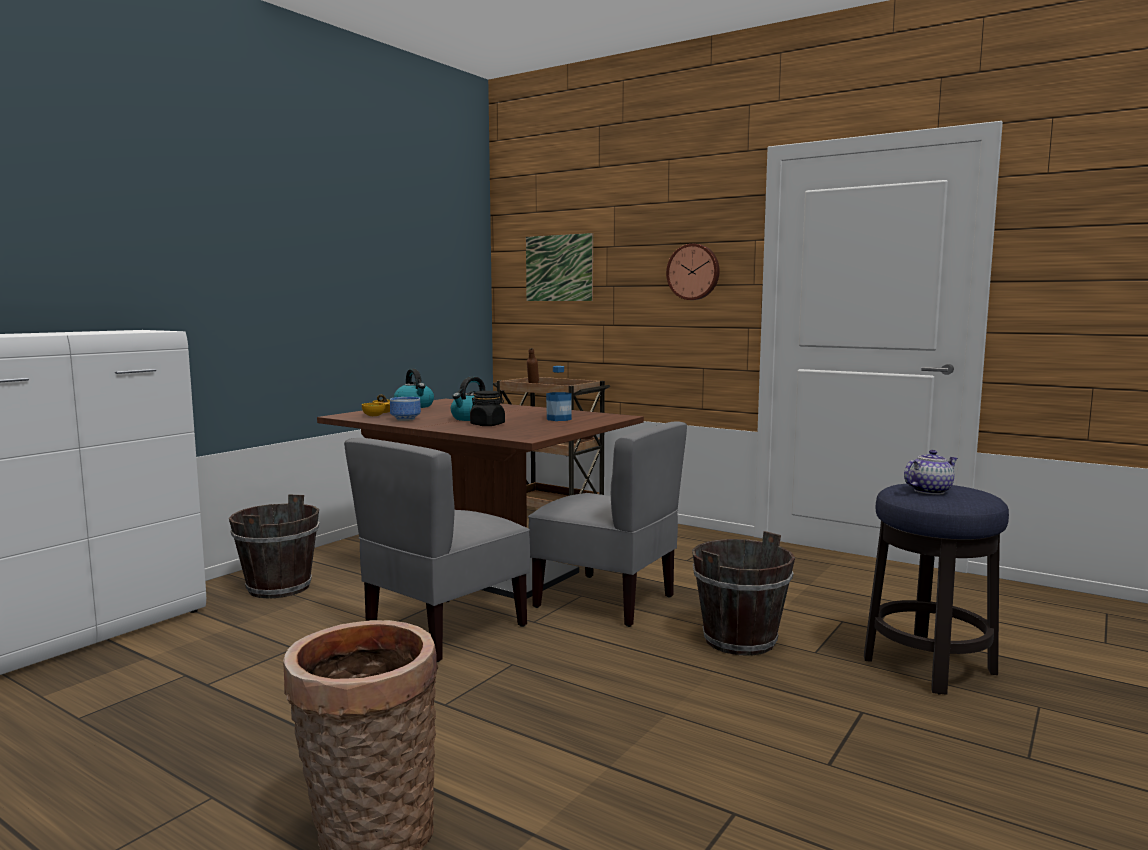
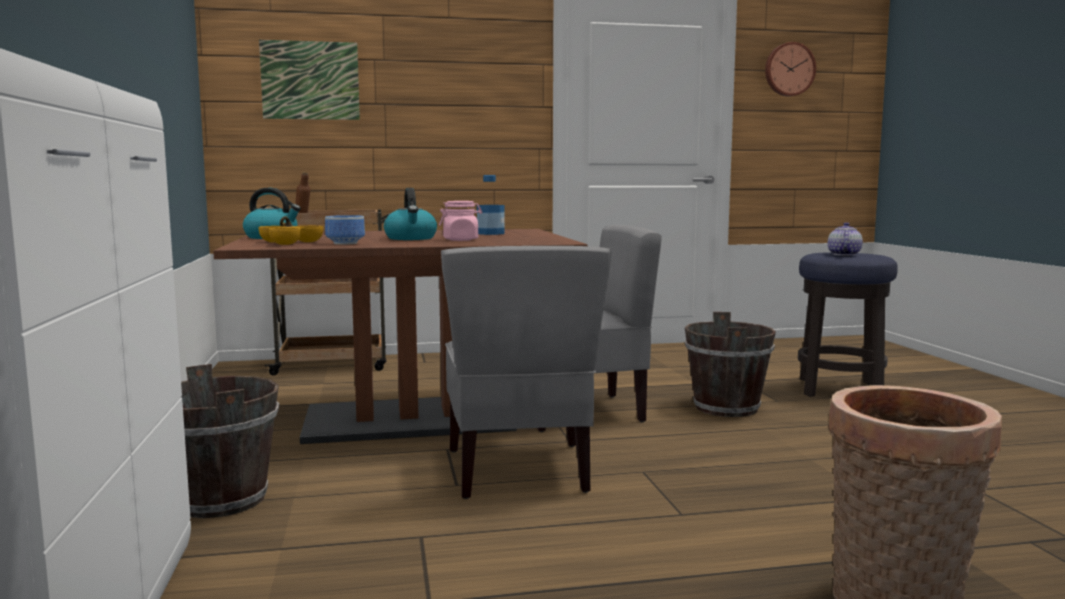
camera: 45 degrees left, 0 degrees up
(487, 425) = (461, 240): black jar -> pink jar
(694, 272) = (482, 92): wall clock -> wall clock (789, 69)

